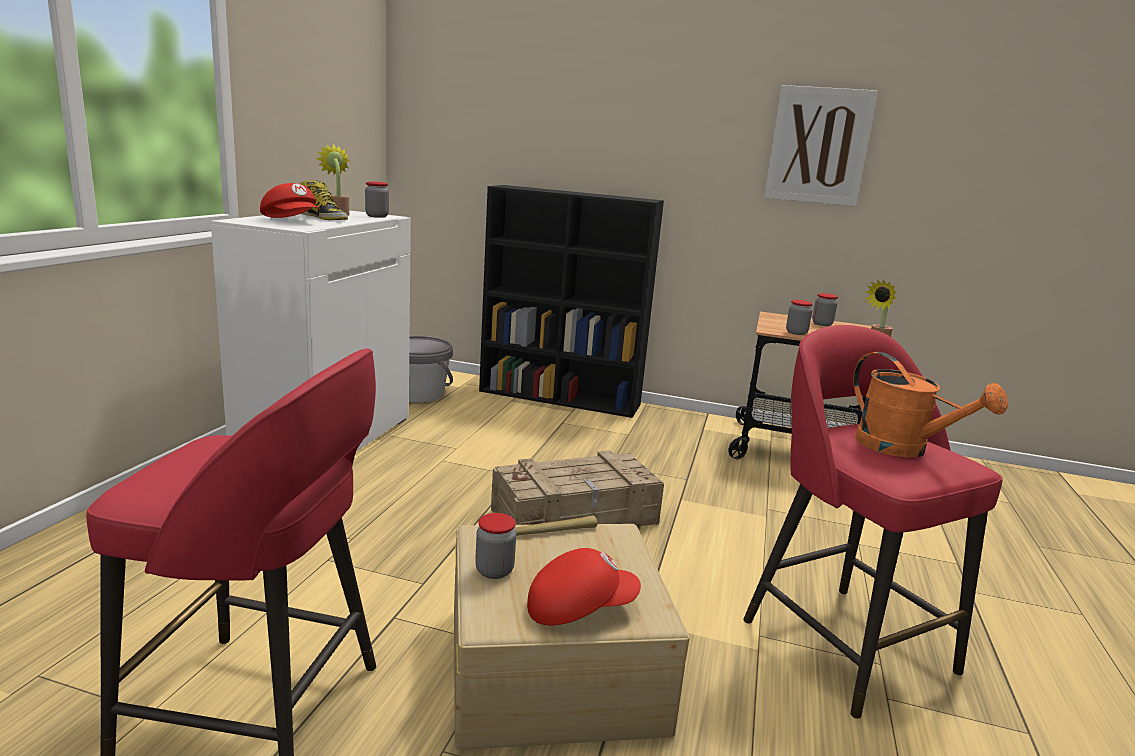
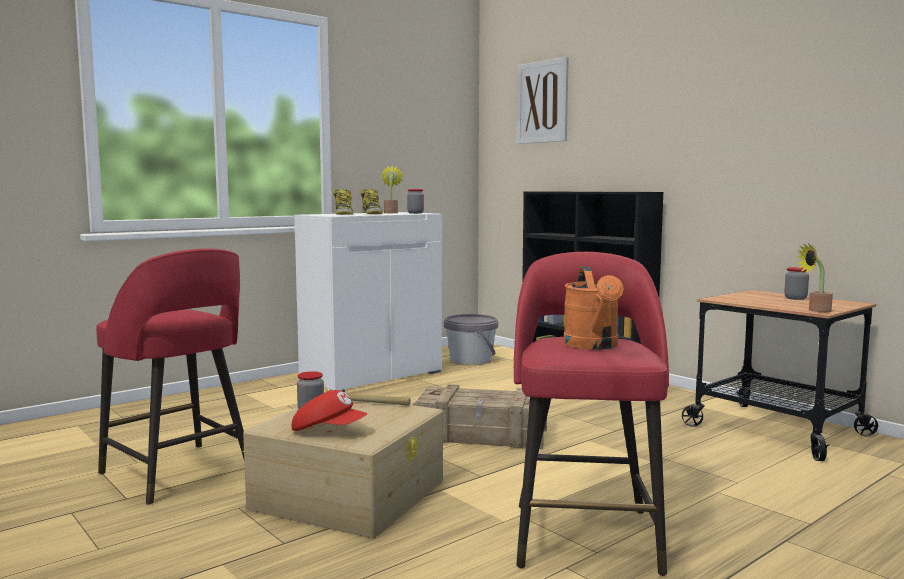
camera: 35 degrees right, 10 degrees down
(292, 221) = (343, 214): red cap -> boot
(796, 333) = (741, 301): jar -> none
(818, 146) = (795, 126): picture -> picture (542, 102)

